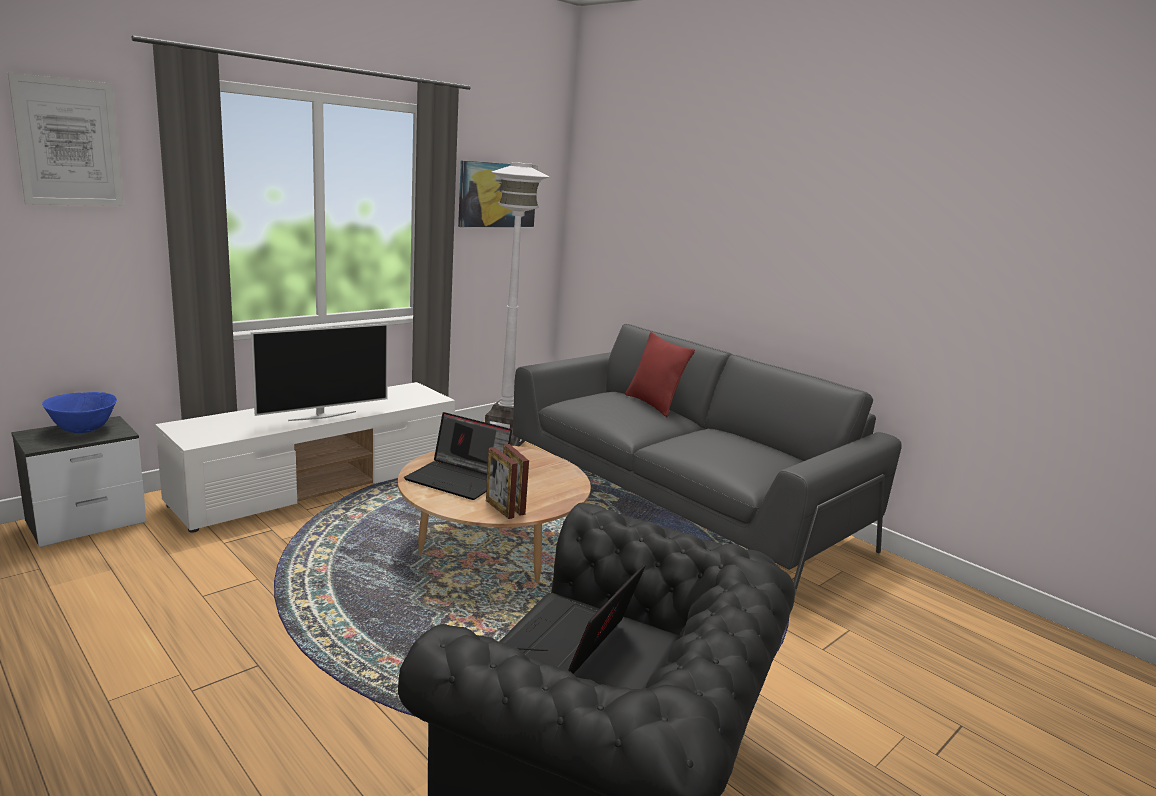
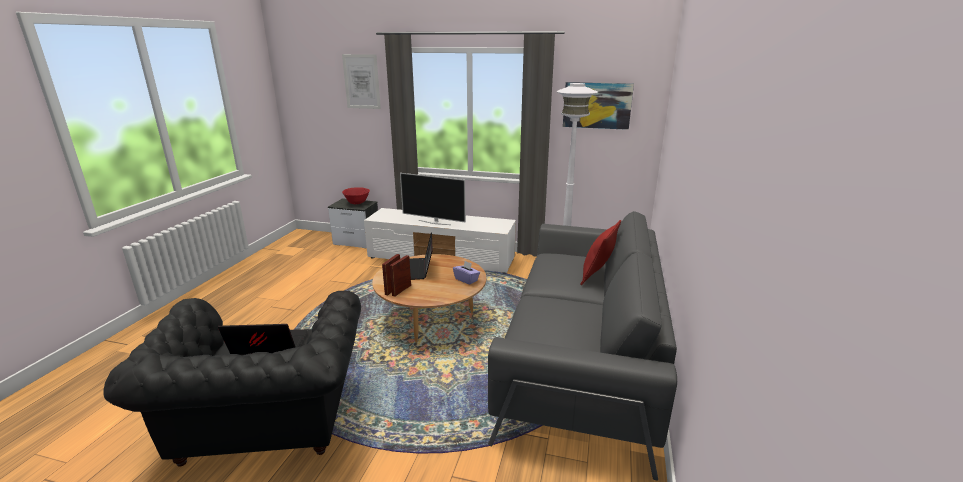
camera: 60 degrees right, 5 degrees up
(83, 429) = (357, 203): blue bowl -> red bowl
(541, 463) = (466, 280): none -> purple tissue box

